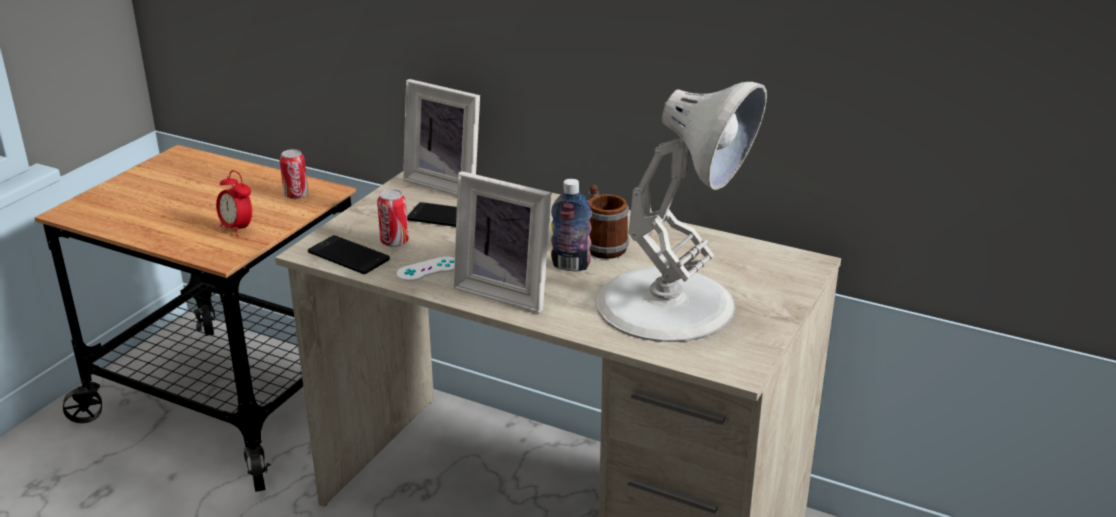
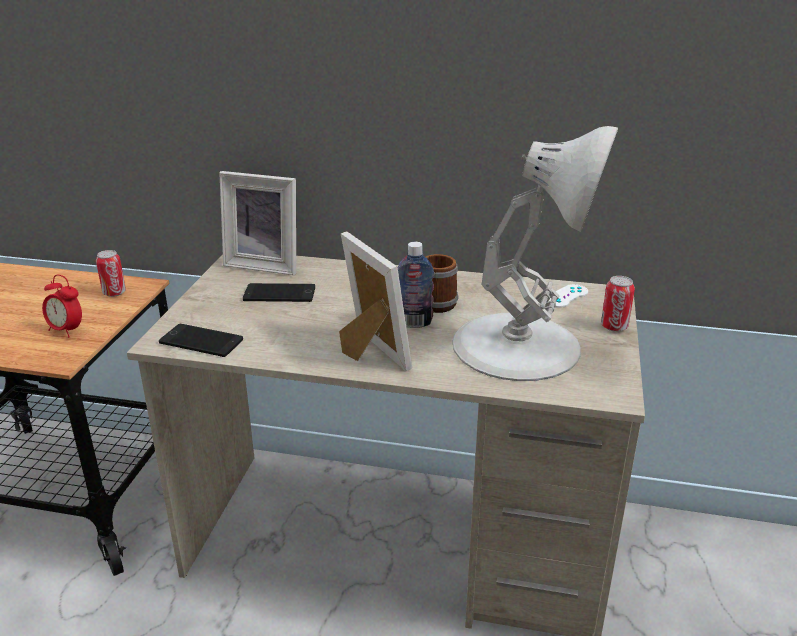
camera: 15 degrees left, 0 degrees up
(394, 242) = (240, 323): can -> can (614, 327)
(428, 269) = (285, 344): white game controller -> white game controller (566, 296)
(506, 291) = (369, 354): picture frame -> picture frame turned 135 degrees counterclockwise

